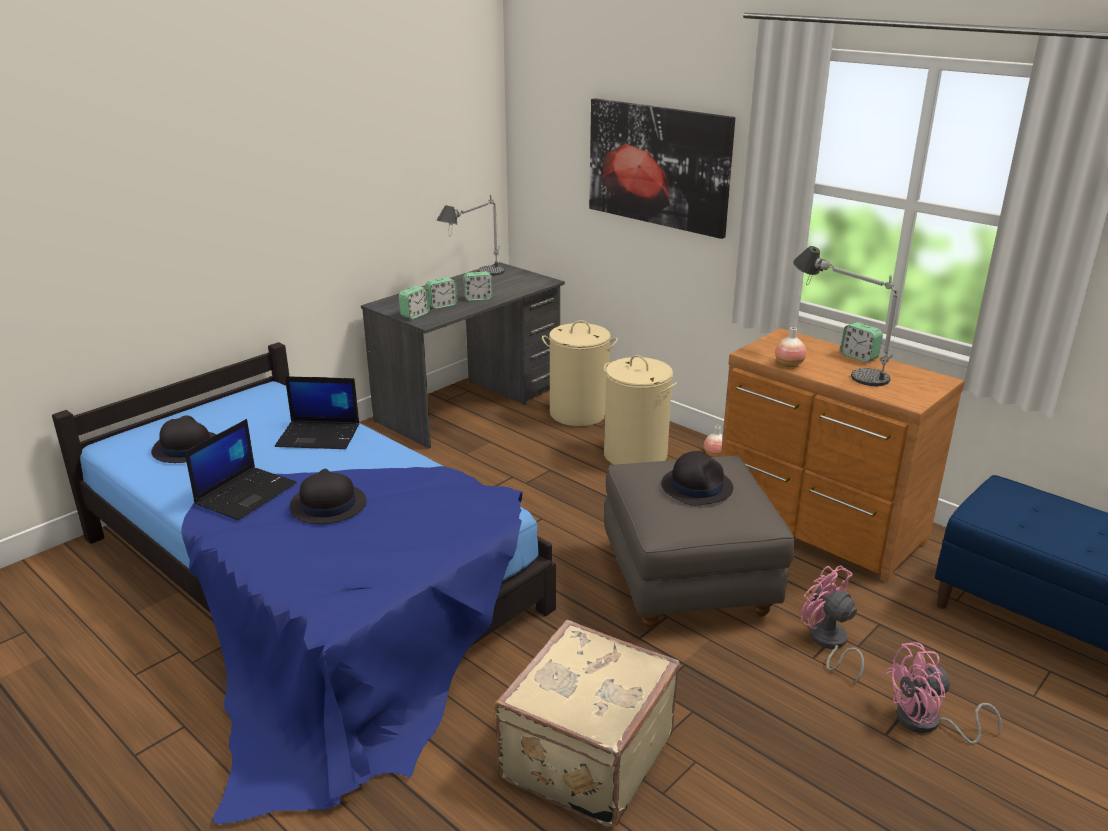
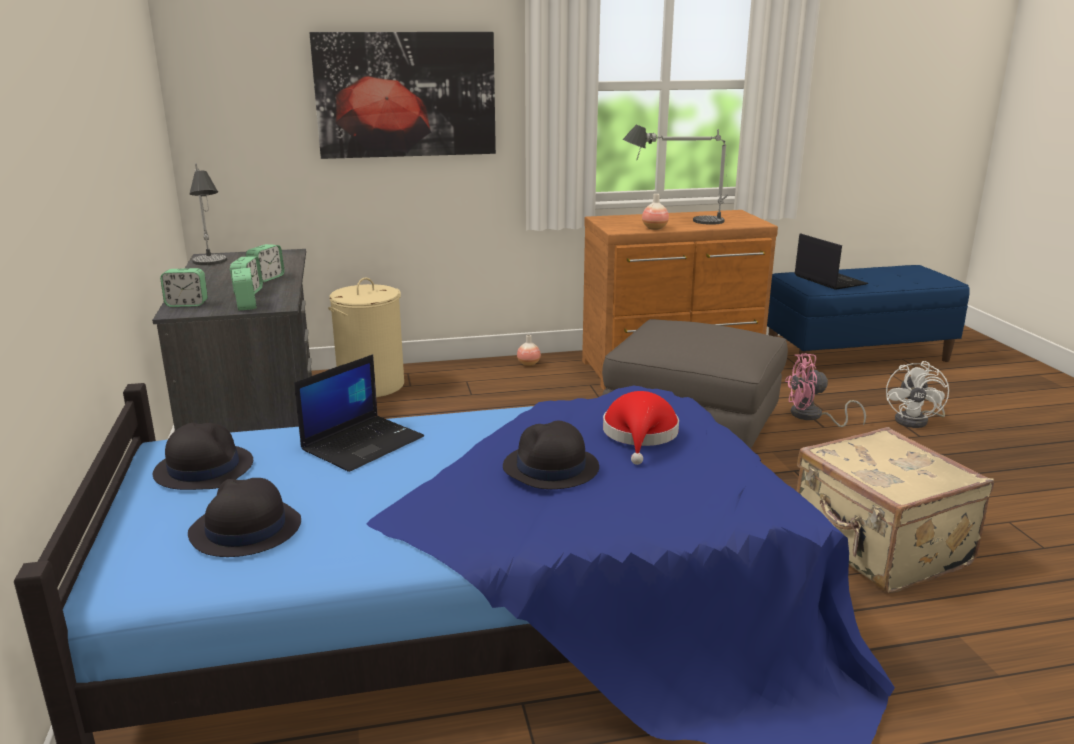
camera: 55 degrees left, 5 degrees down
(246, 493) = (450, 509): laptop -> laptop (828, 280)
(415, 521) = (640, 435): none -> red hat
(636, 455) = (481, 388): beige laundry basket -> none
(696, 486) = (701, 334): black hat -> black hat (203, 468)
(859, 356) = (669, 215): alarm clock -> alarm clock (187, 304)
(927, 723) = (916, 421): pink fan -> white fan

